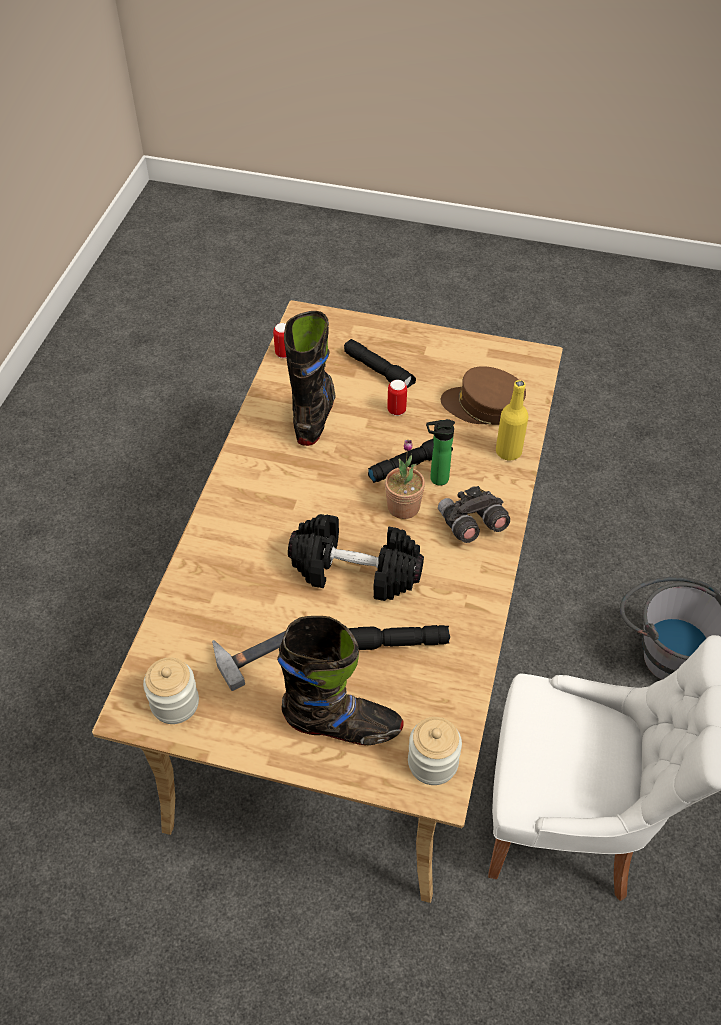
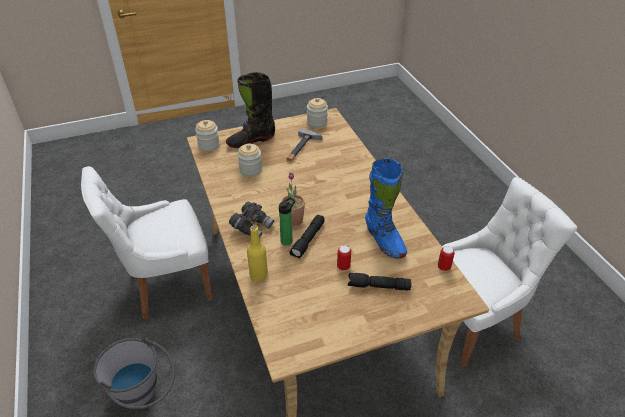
camera: 145 degrees right, 10 degrees down
(186, 503) = (471, 321): none -> white chair
(314, 415) = (384, 240): black boot -> blue boot
(355, 572) = (291, 184): black dumbbell -> none
(397, 643) = (250, 170): black flashlight -> jar
(482, 406) = (295, 296): brown cap -> none

